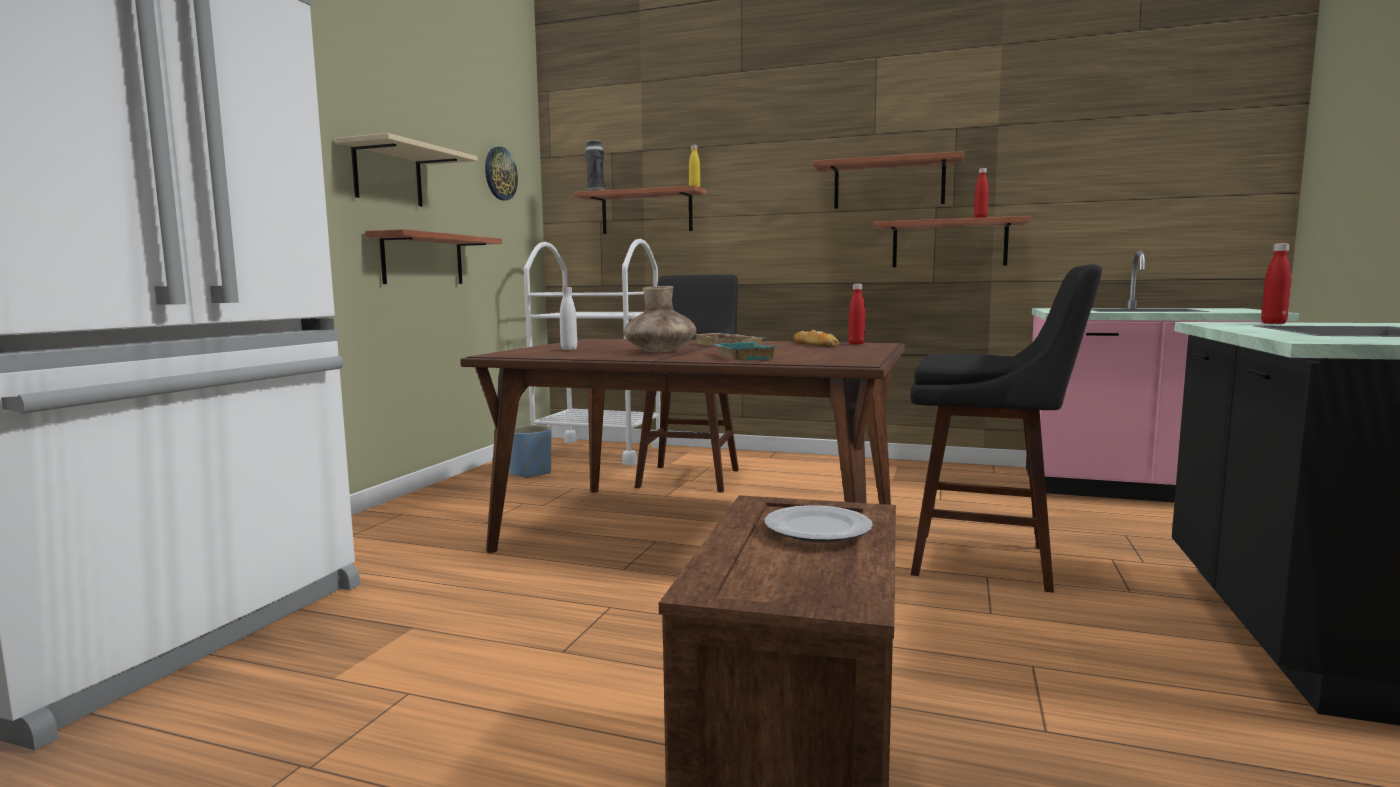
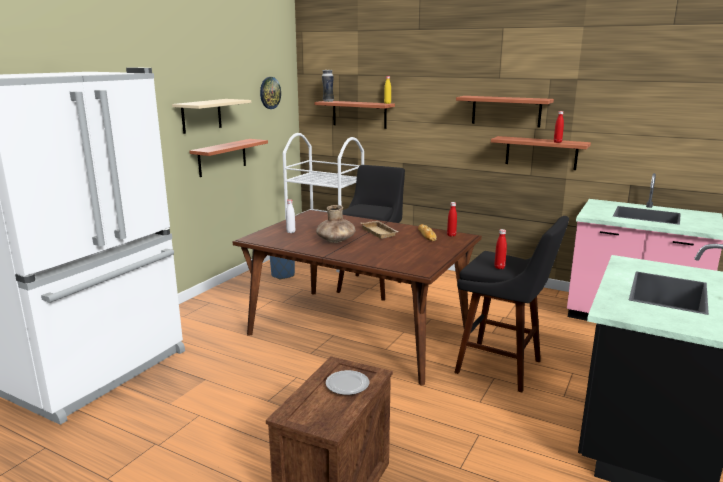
camera: 10 degrees right, 10 degrees up
(741, 356) = (371, 254): turquoise tray -> none
(1273, 323) = (655, 267): red bottle -> red bottle (499, 267)

